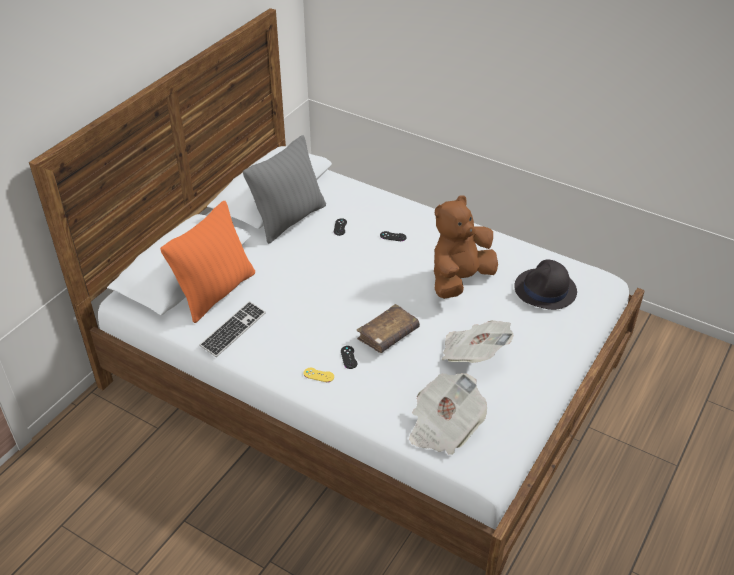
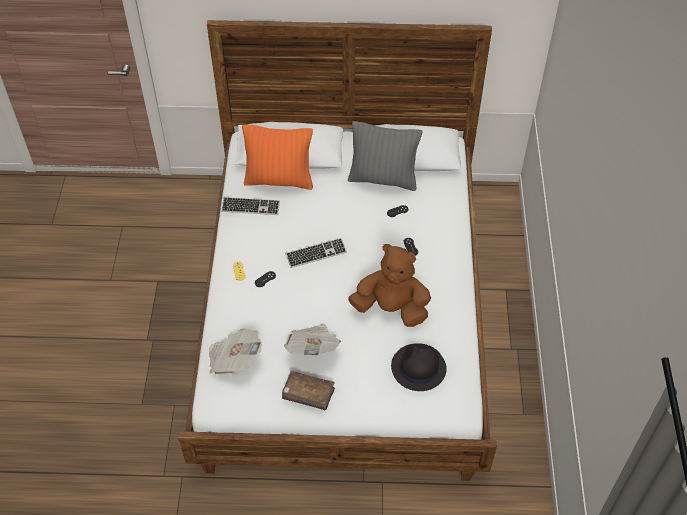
camera: 60 degrees right, 10 degrees up
(347, 304) = (316, 254): none -> keyboard
(388, 335) = (300, 291): brown book -> brown book (308, 394)

